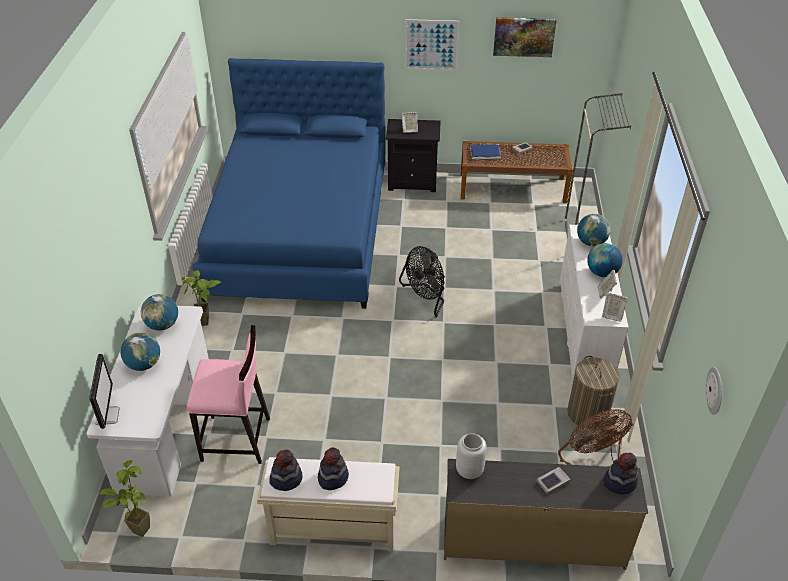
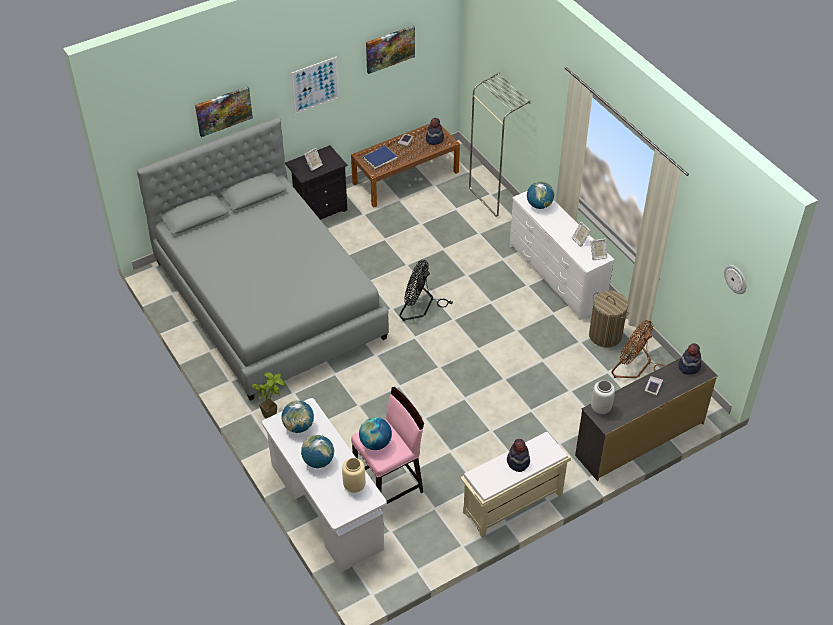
camera: 35 degrees left, 5 degrees up
(107, 415) = (333, 509): monitor -> none
(137, 526) = (381, 581): potted plant -> none
(148, 405) = (354, 486): none -> beige vase
(286, 479) = (490, 480): hat -> hat (434, 139)
(301, 231) = (269, 299): blue bed -> grey bed
(327, 33) = (223, 110): none -> picture
(427, 295) = (422, 304): black fan -> black fan turned 90 degrees clockwise
(602, 273) = (565, 226): globe -> globe (375, 443)

